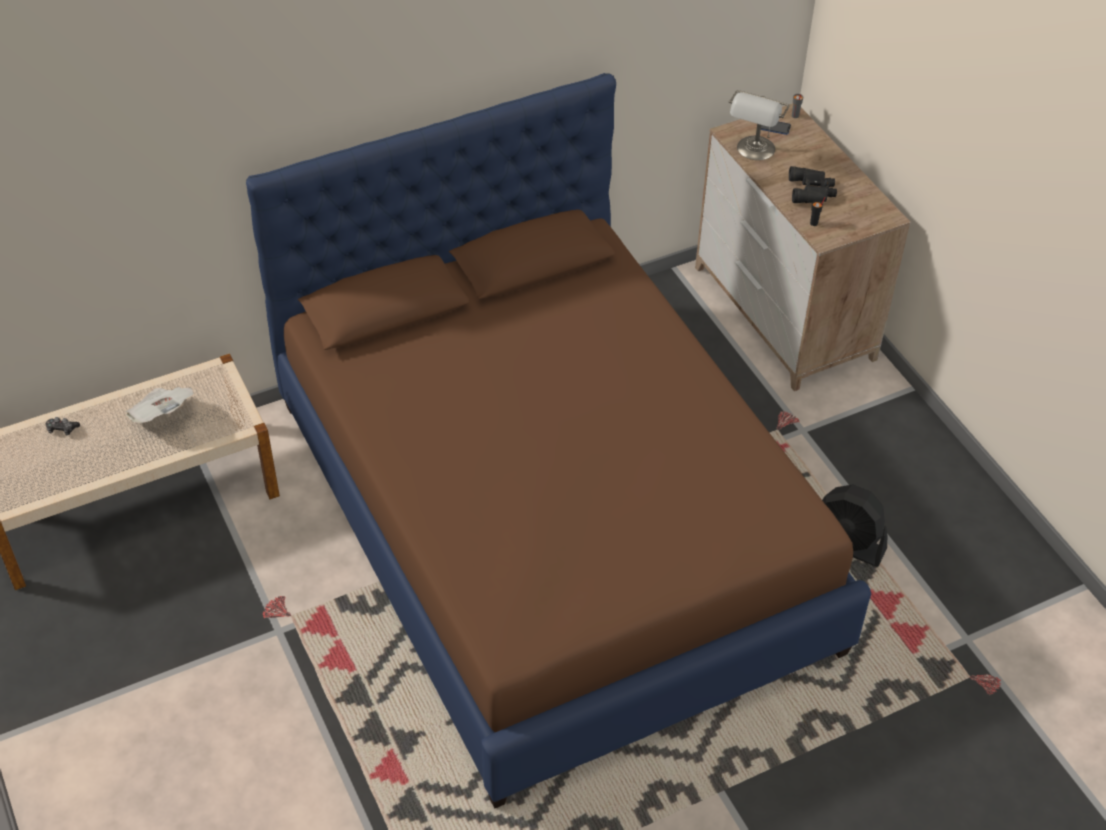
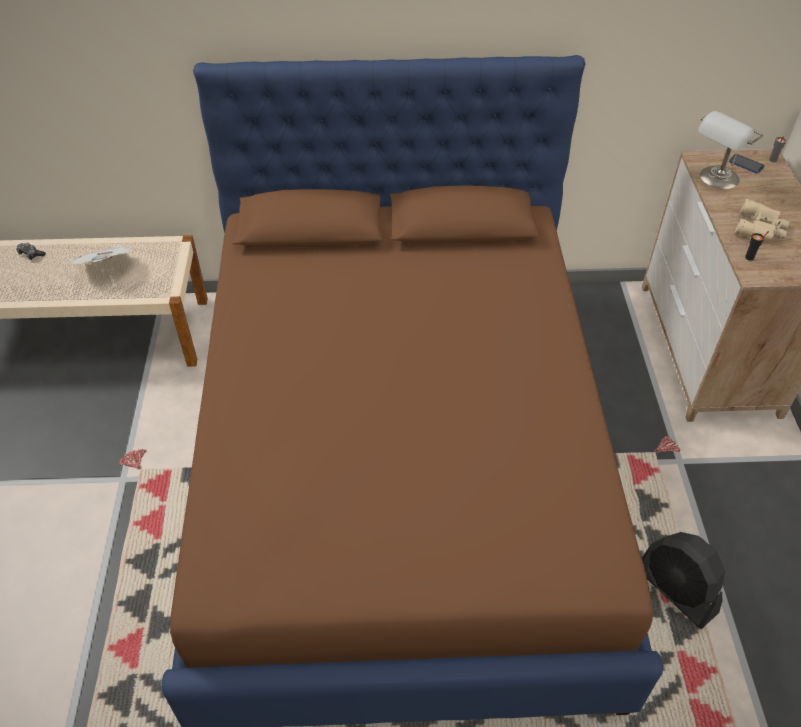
camera: 25 degrees right, 0 degrees up
(812, 190) = (761, 228): black binoculars -> beige binoculars

